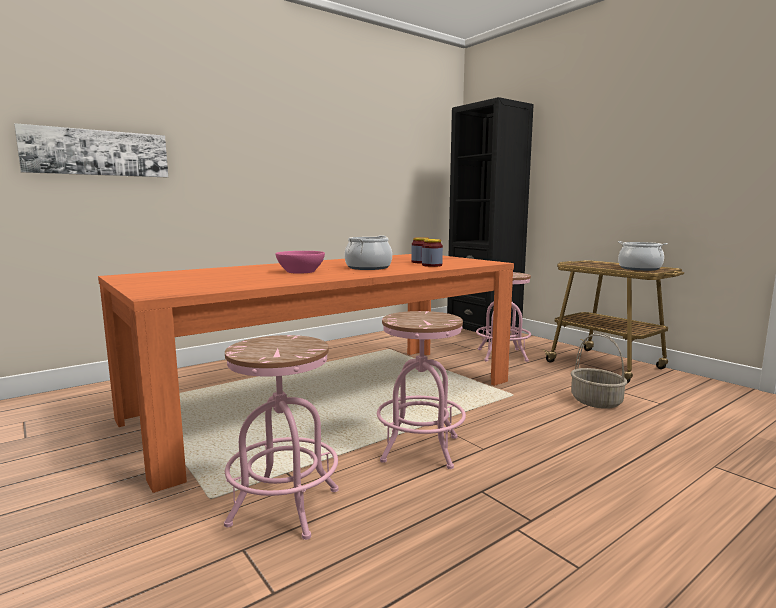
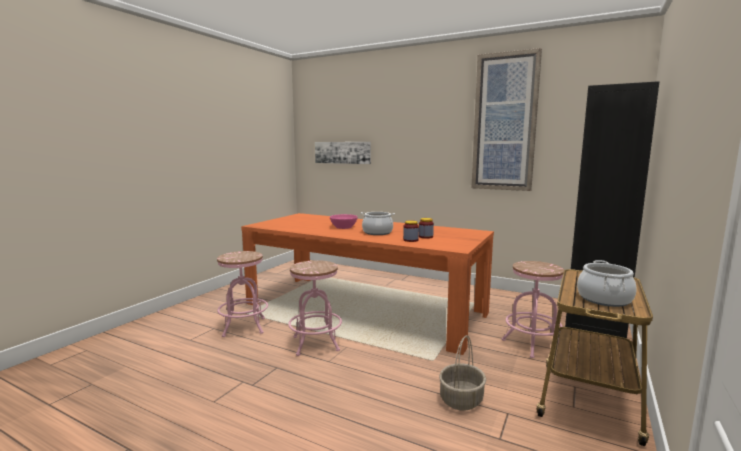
camera: 65 degrees right, 0 degrees up
(358, 129) = (505, 122): none -> picture

